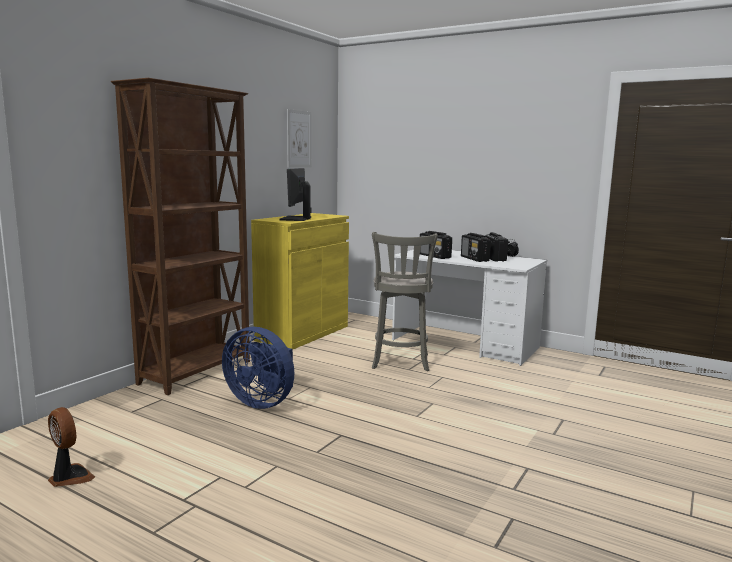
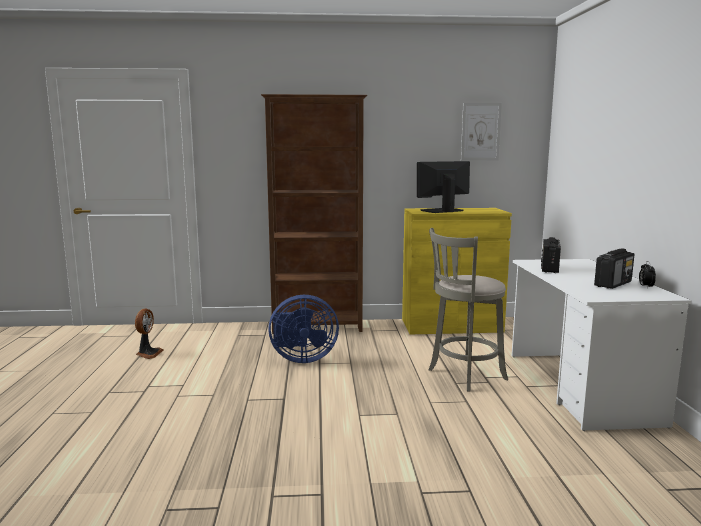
camera: 55 degrees right, 0 degrees up
(262, 402) = (301, 358): blue fan -> blue fan turned 90 degrees counterclockwise
(474, 259) = (583, 279): radio -> none

